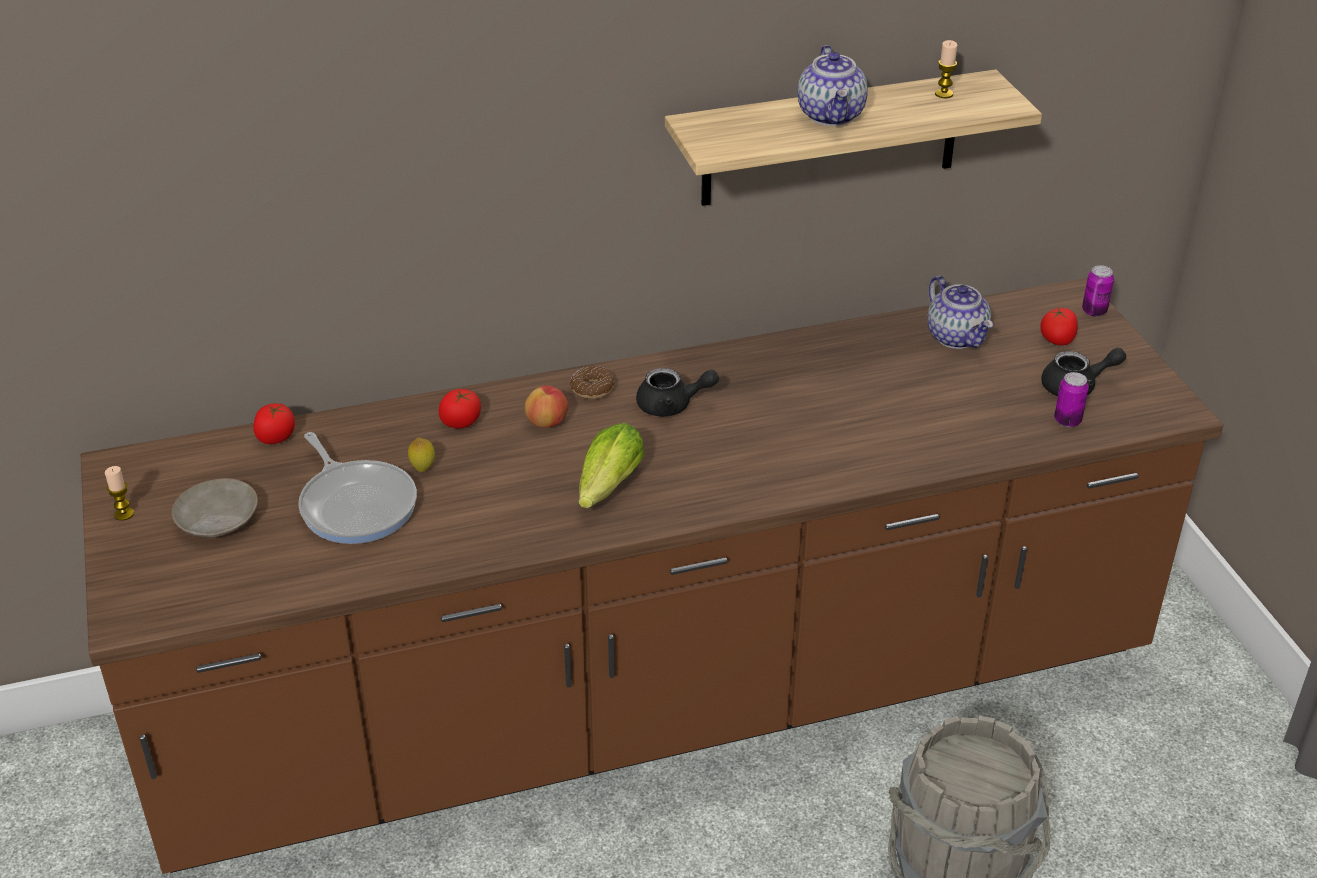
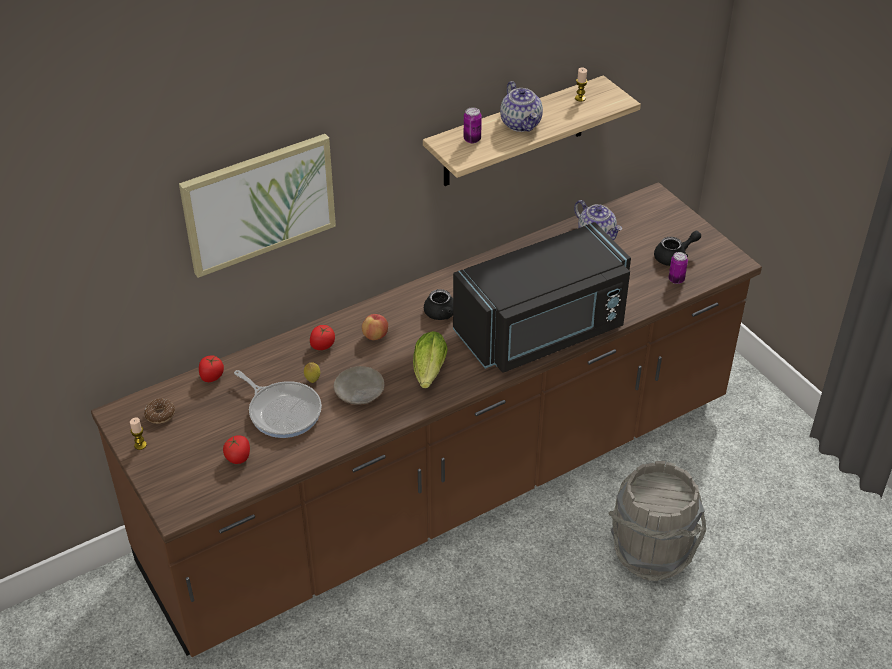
camera: 15 degrees left, 5 degrees up
(217, 520) = (201, 437): beige plate -> beige plate (359, 392)
(373, 167) = (259, 203): none -> picture
(593, 389) = (393, 308): donut -> donut (160, 414)
(815, 460) = (543, 331): none -> black microwave
(1057, 340) = (654, 228): tomato -> tomato (238, 457)
(1094, 311) = (669, 204): can -> can (472, 139)

